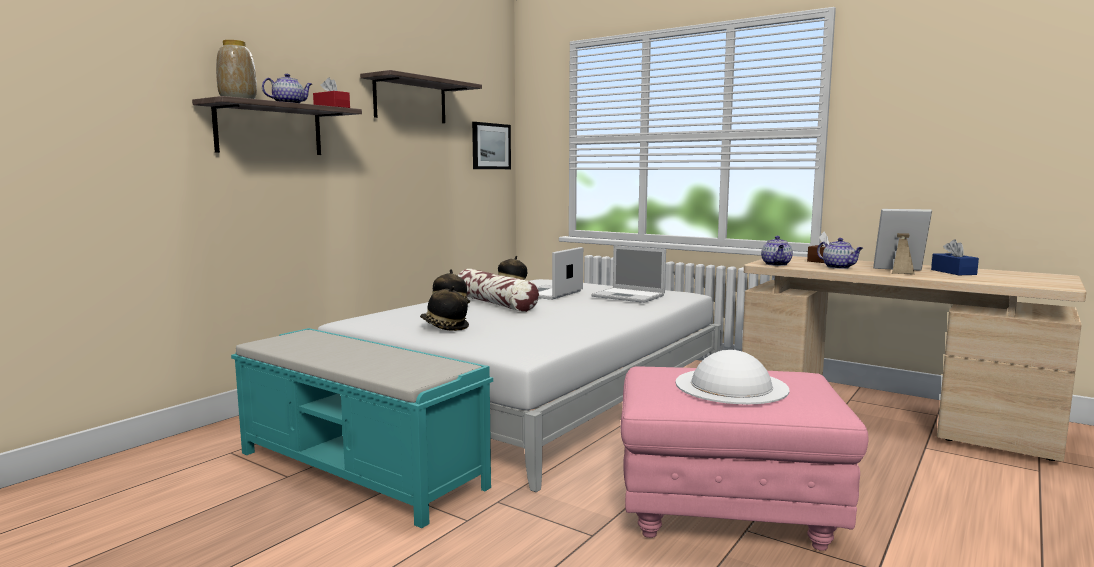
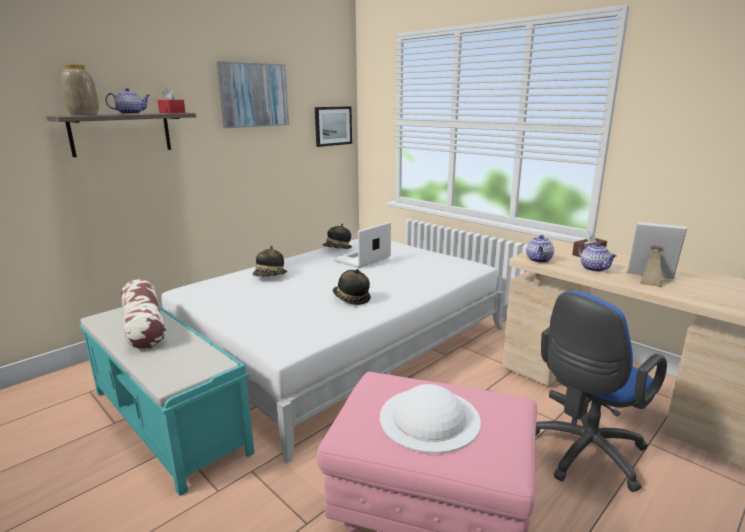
camera: 10 degrees right, 10 degrees up
(410, 100) = (253, 95): shelf -> picture
(444, 327) = (249, 303): hat -> hat (351, 299)
(495, 303) = (310, 272): pillow -> pillow (144, 325)
(629, 296) = (422, 268): laptop -> none
(864, 460) = (583, 455): none -> blue office chair
(953, 272) = (704, 284): blue tissue box -> none

